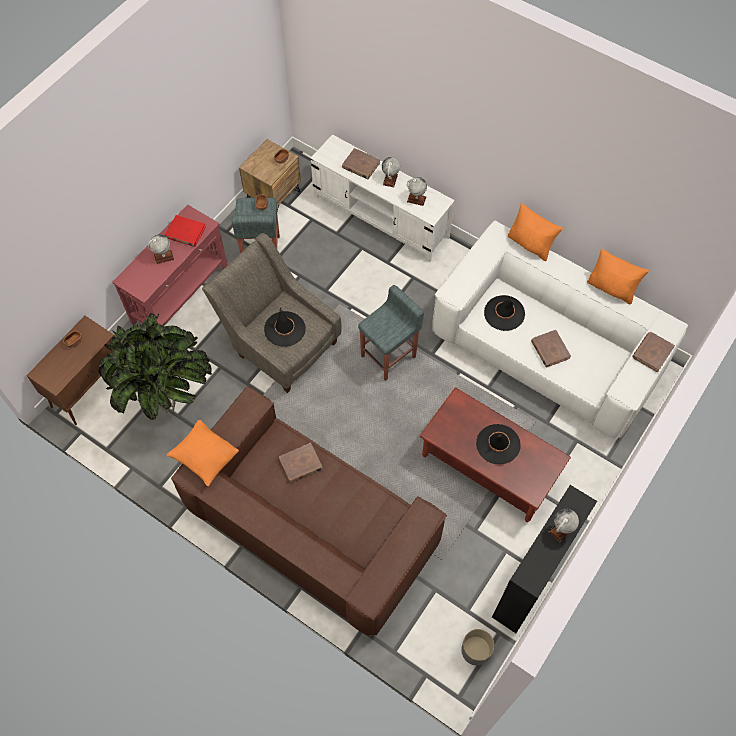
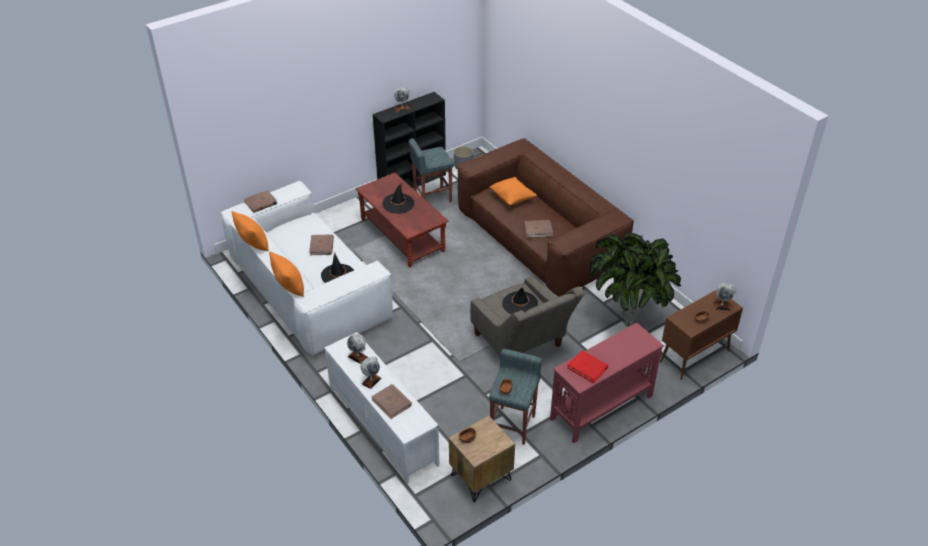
camera: 160 degrees left, 20 degrees down
(164, 257) = (612, 352): globe -> globe (721, 306)
(205, 457) = (607, 224): orange pillow -> orange pillow (512, 198)
(389, 356) = (436, 314): grey stool -> grey stool (432, 197)

